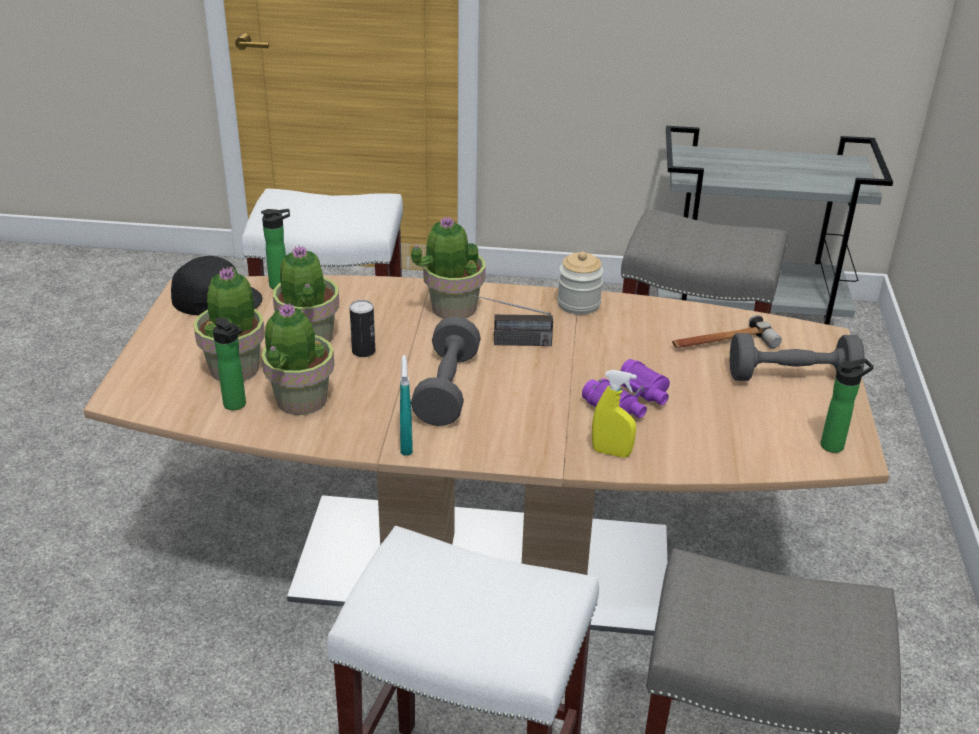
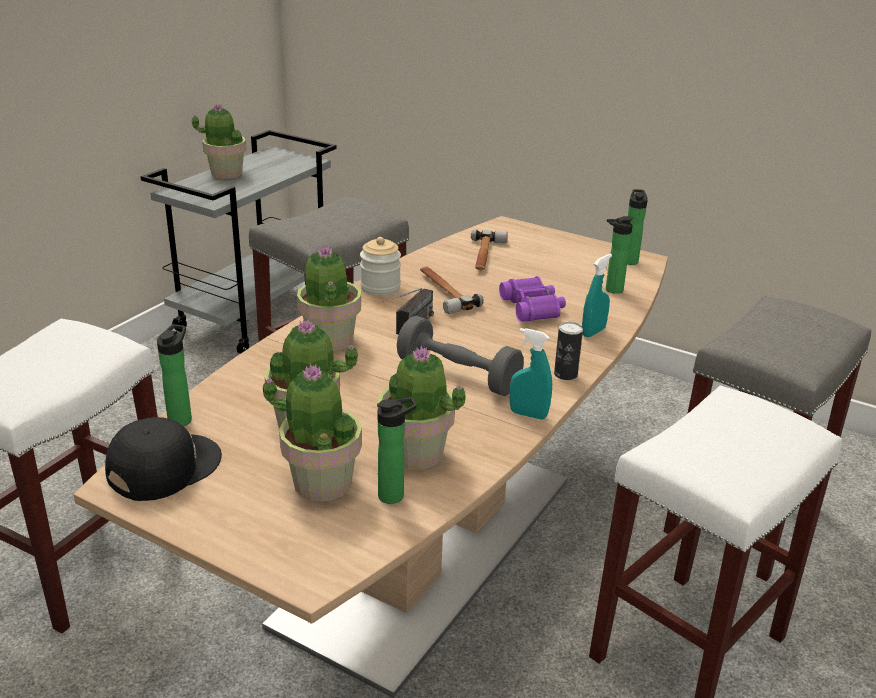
camera: 65 degrees left, 5 degrees down
(363, 351) = (359, 400): can -> can (565, 374)
(606, 340) = (443, 292): none -> hammer
(611, 452) = (593, 332): yellow spray bottle -> turquoise spray bottle
(732, 446) = (611, 290): none -> bottle
(760, 160) = (226, 173): none -> potted plant
(791, 377) = (545, 248): grey dumbbell -> none

